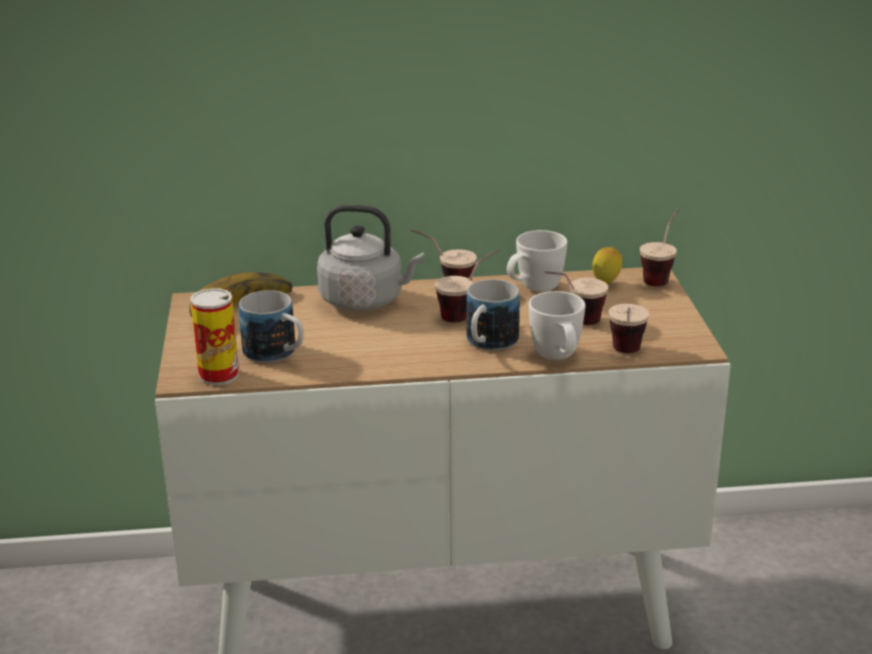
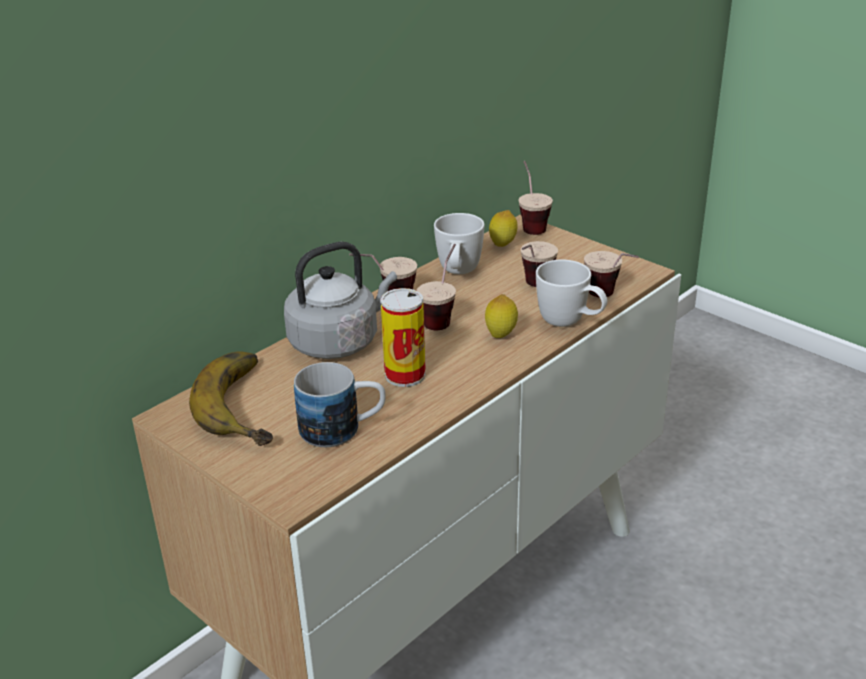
camera: 40 degrees left, 5 degrees up
(219, 375) = (320, 477): can -> can (405, 375)
(487, 344) = (501, 336): mug -> lemon

